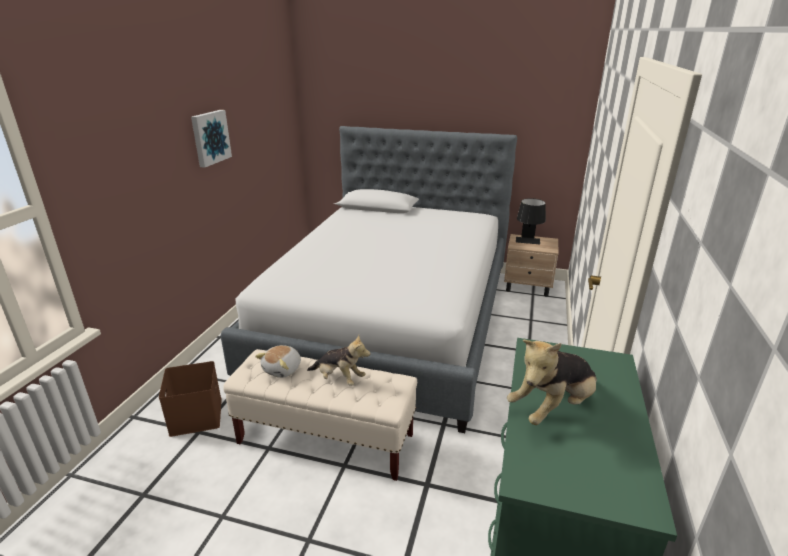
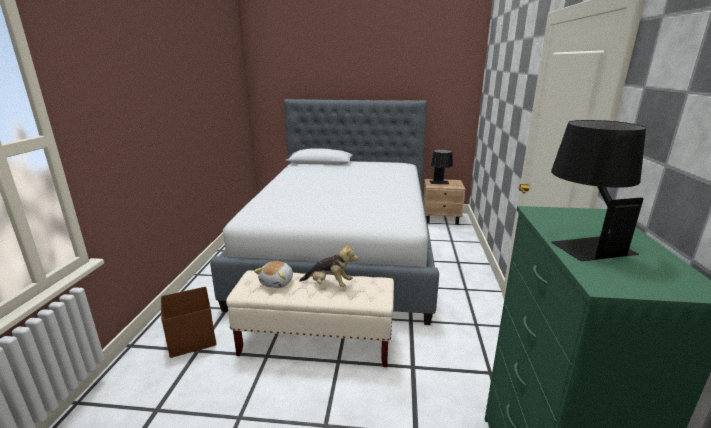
camera: 10 degrees left, 5 degrees down
(210, 137) = (186, 99): picture -> none
(552, 407) = (582, 241): plush toy -> black table lamp

